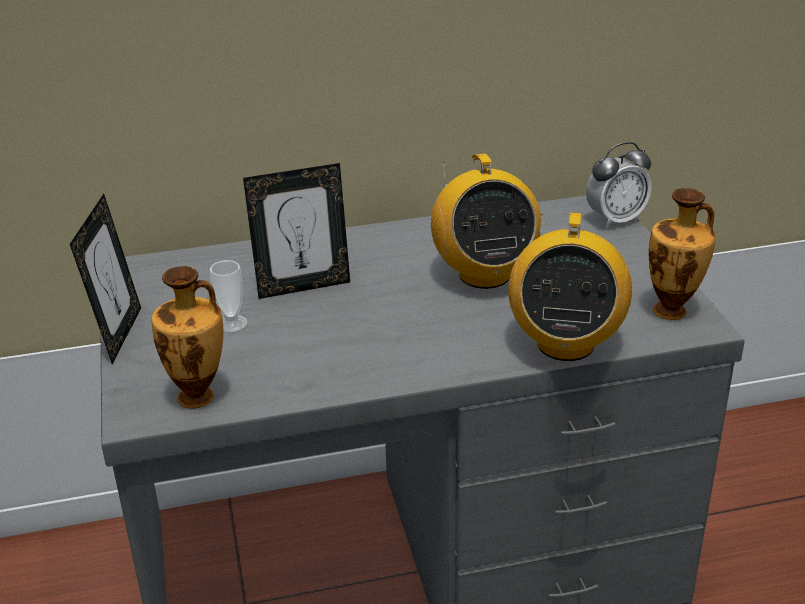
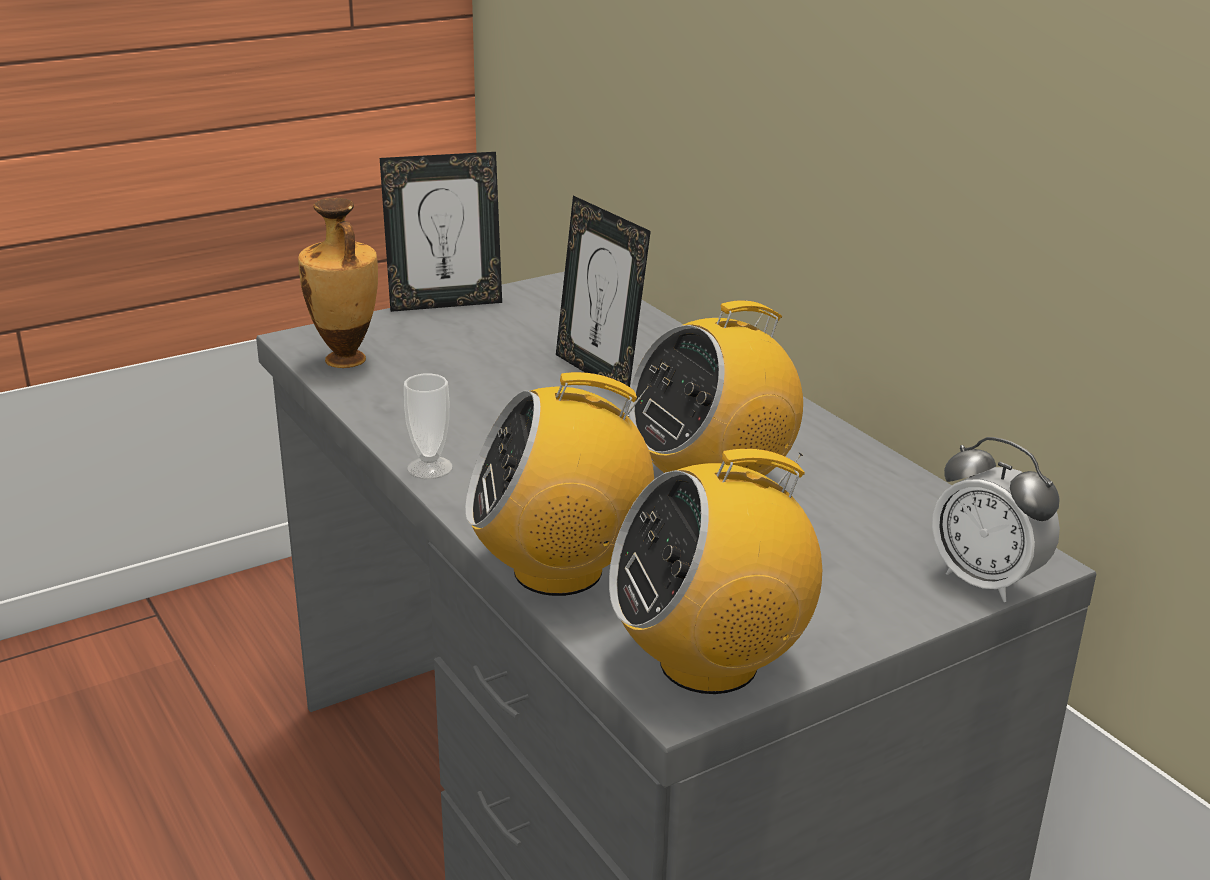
camera: 70 degrees right, 5 degrees down
(231, 323) = (494, 350): cup -> cup (429, 468)
(672, 311) = (710, 662): vase -> radio

